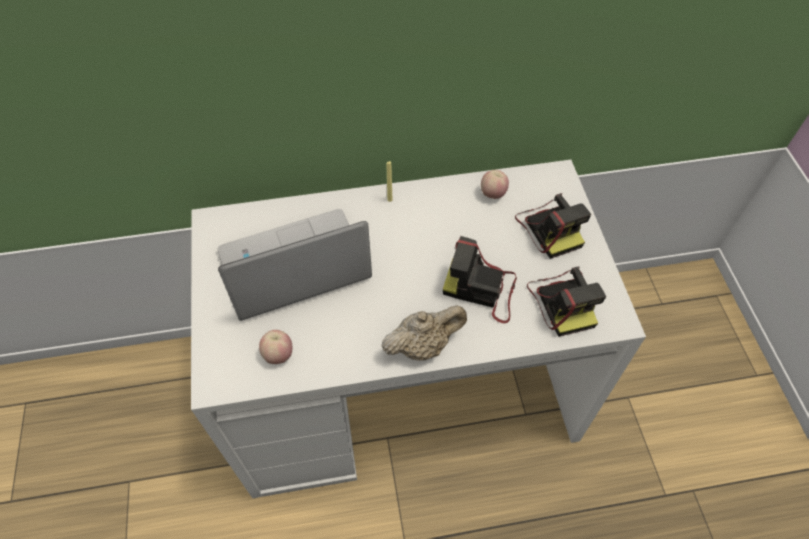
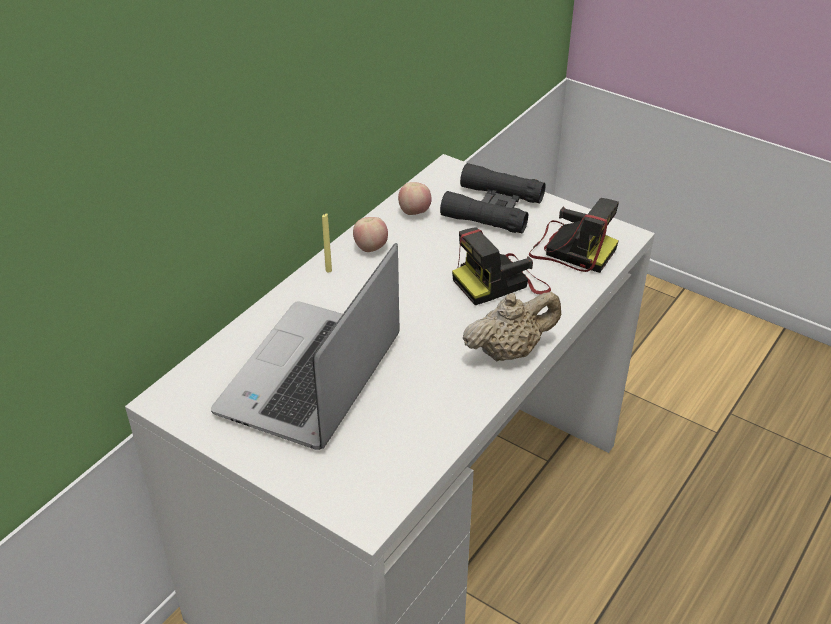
camera: 45 degrees left, 15 degrees down
(278, 355) = (395, 450): apple -> apple (370, 248)
(423, 345) = (509, 351): beige teapot -> beige teapot turned 45 degrees clockwise
(550, 228) = (493, 208): camera -> black binoculars

